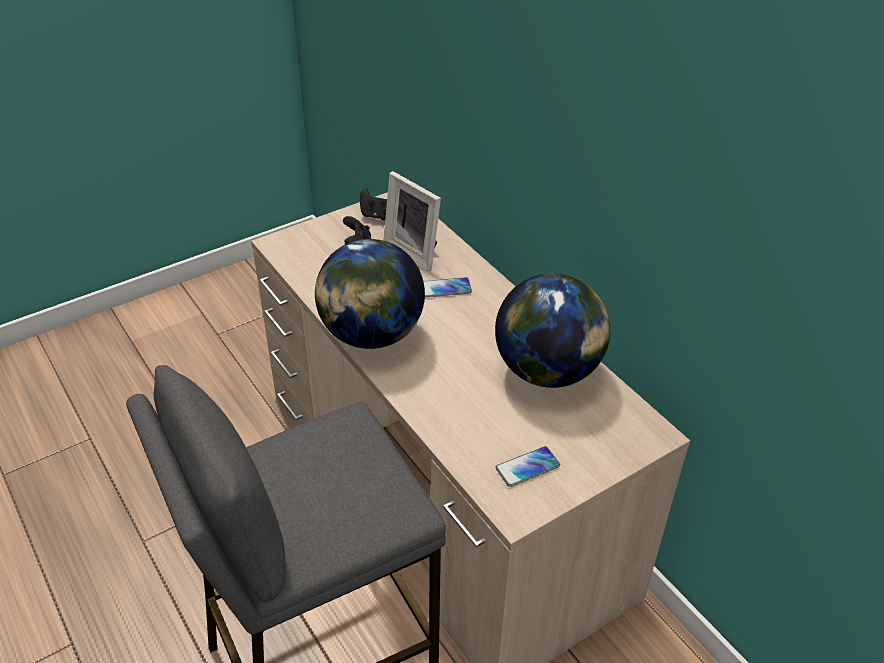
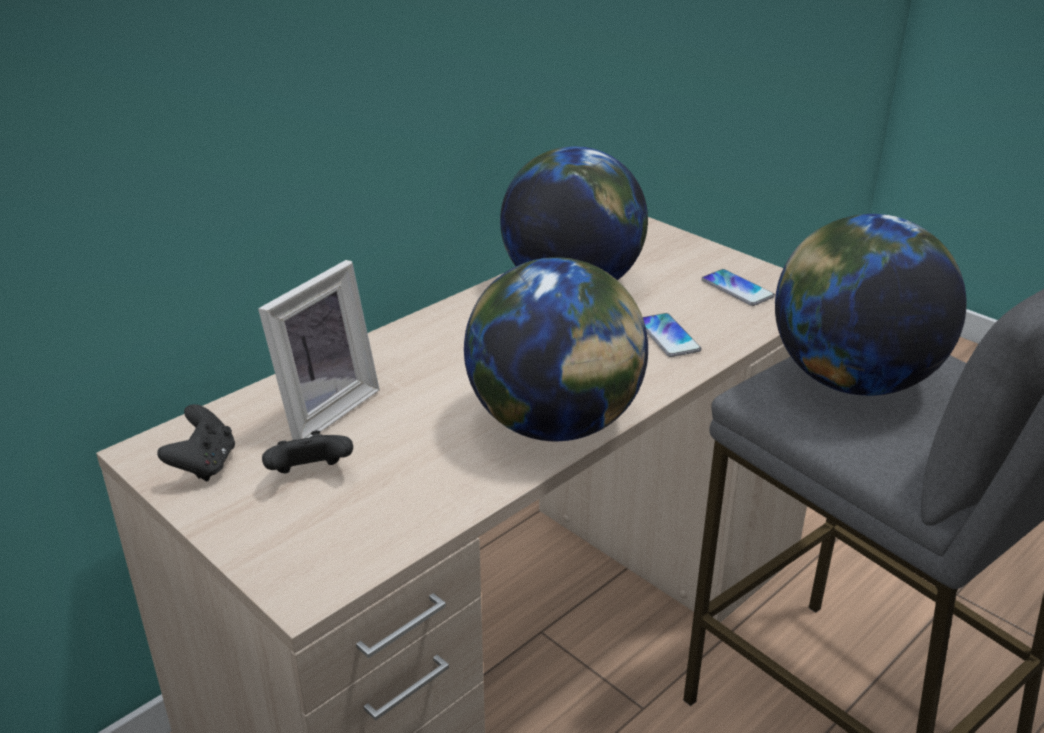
camera: 100 degrees left, 10 degrees down
(344, 464) = (851, 380): none -> globe
(445, 288) = (420, 371): phone -> phone (668, 336)

